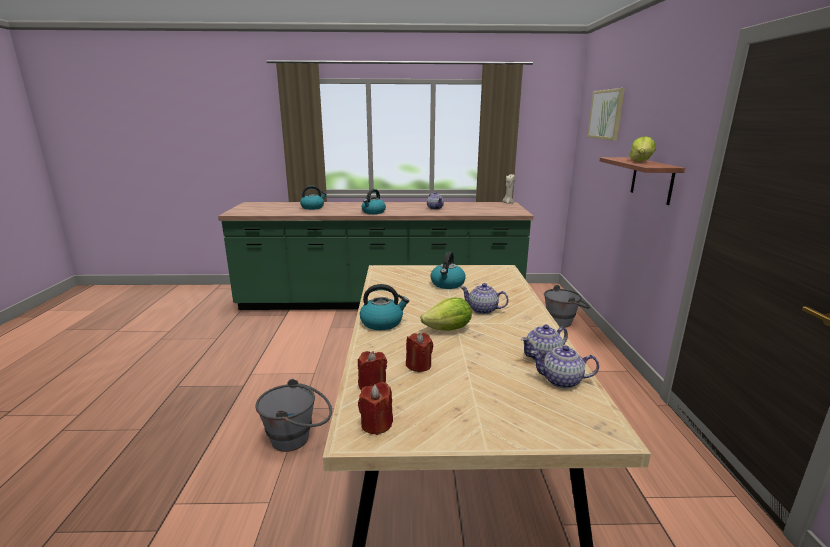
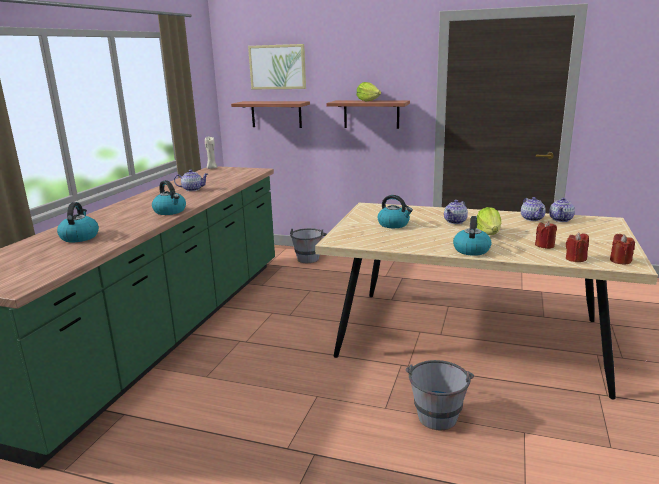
camera: 70 degrees left, 0 degrees up
(597, 166) = (276, 114): none -> shelf

